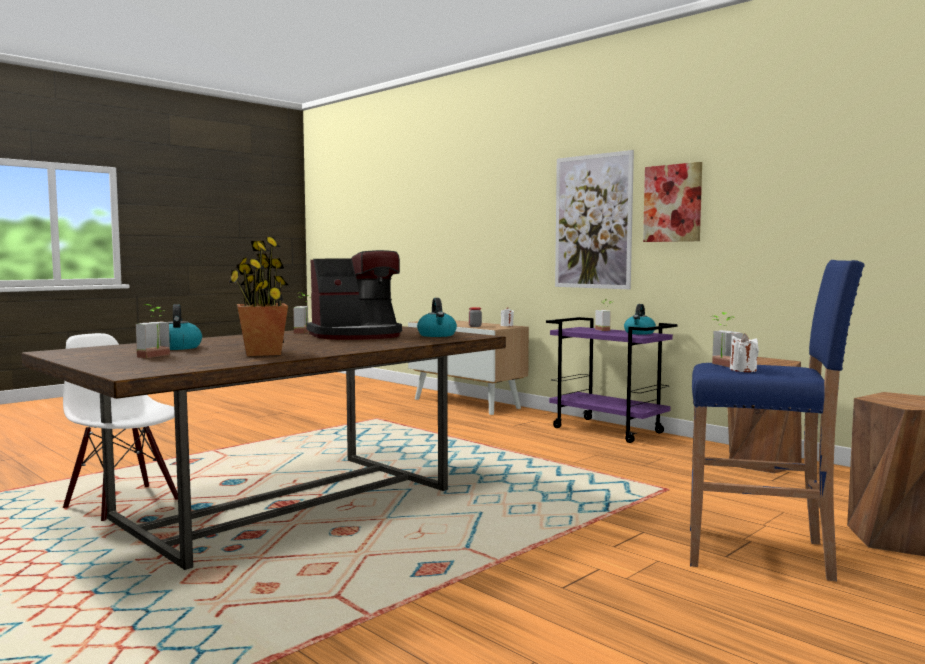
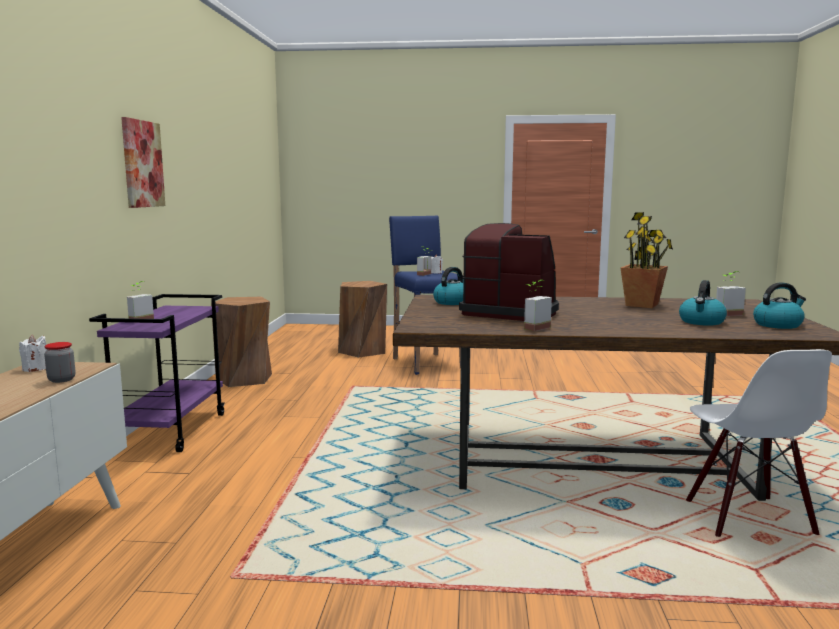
camera: 130 degrees left, 5 degrees up
(593, 221) = (82, 180): picture -> none
(639, 333) = (168, 310): kettle -> kettle (778, 325)

